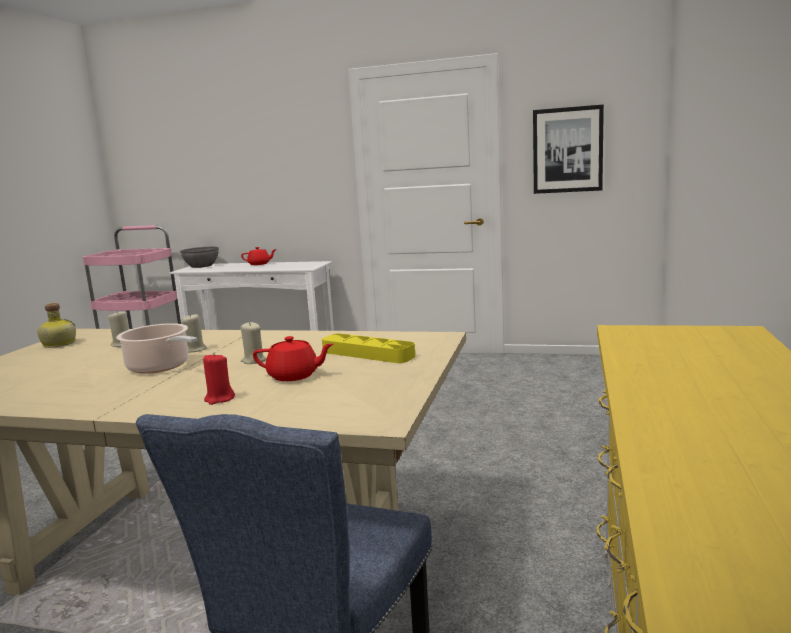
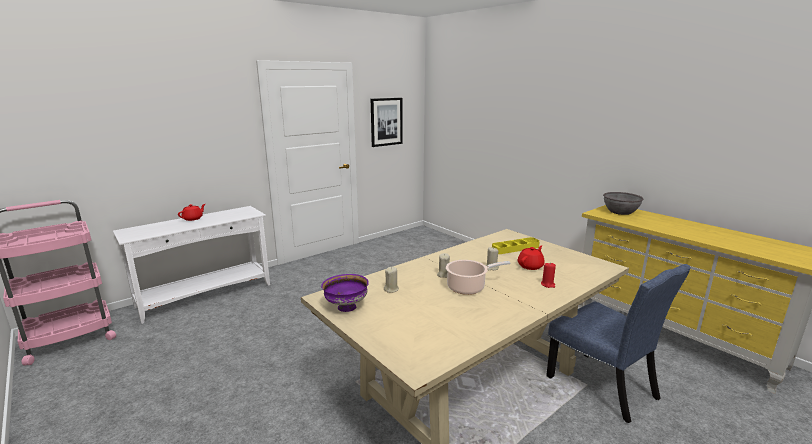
camera: 55 degrees left, 5 degrees up
(58, 344) = (346, 307): bottle -> purple bowl
(201, 266) = (132, 231): grey bowl -> grey bowl (620, 212)

